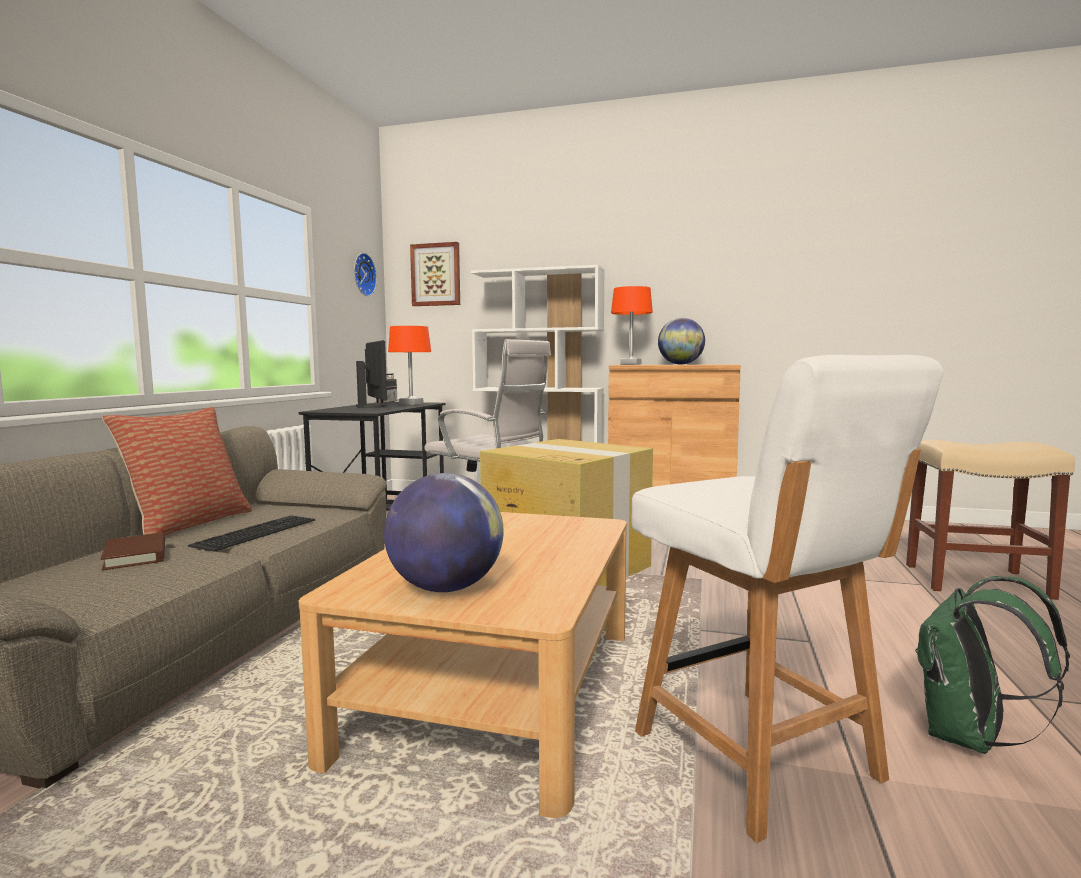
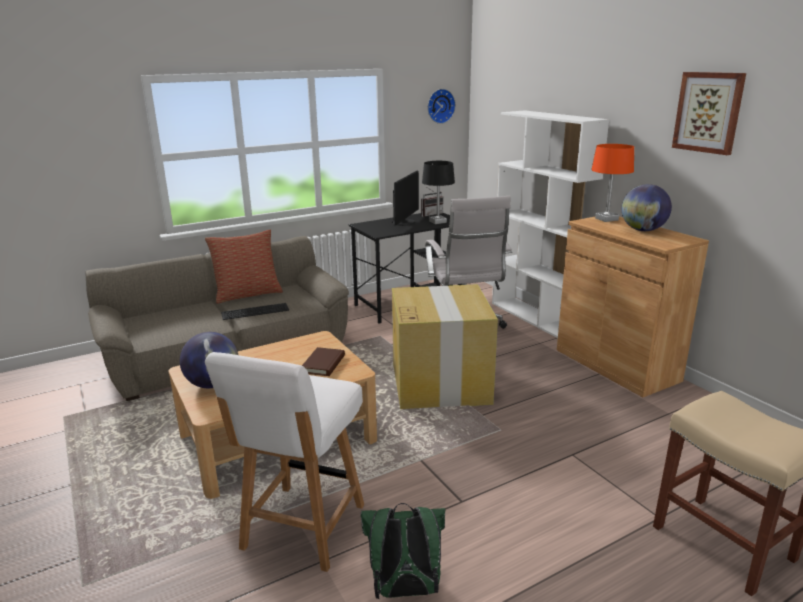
camera: 45 degrees right, 15 degrees up
(135, 556) = (199, 312): brown book -> brown book (323, 364)
(411, 404) = (437, 222): orange table lamp -> black table lamp
(436, 275) = (498, 104): picture -> picture (708, 112)

